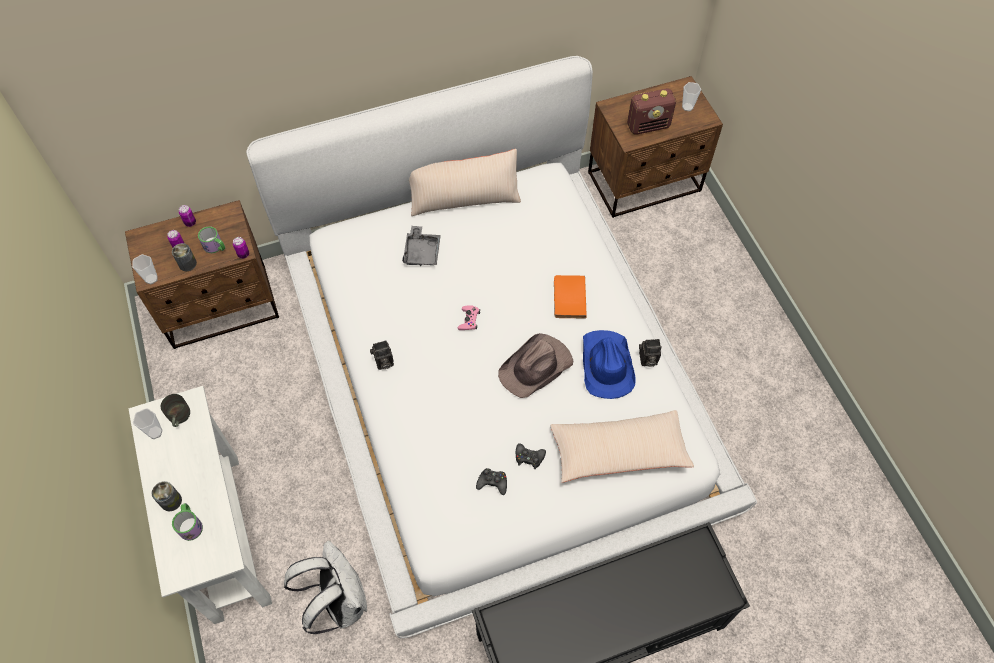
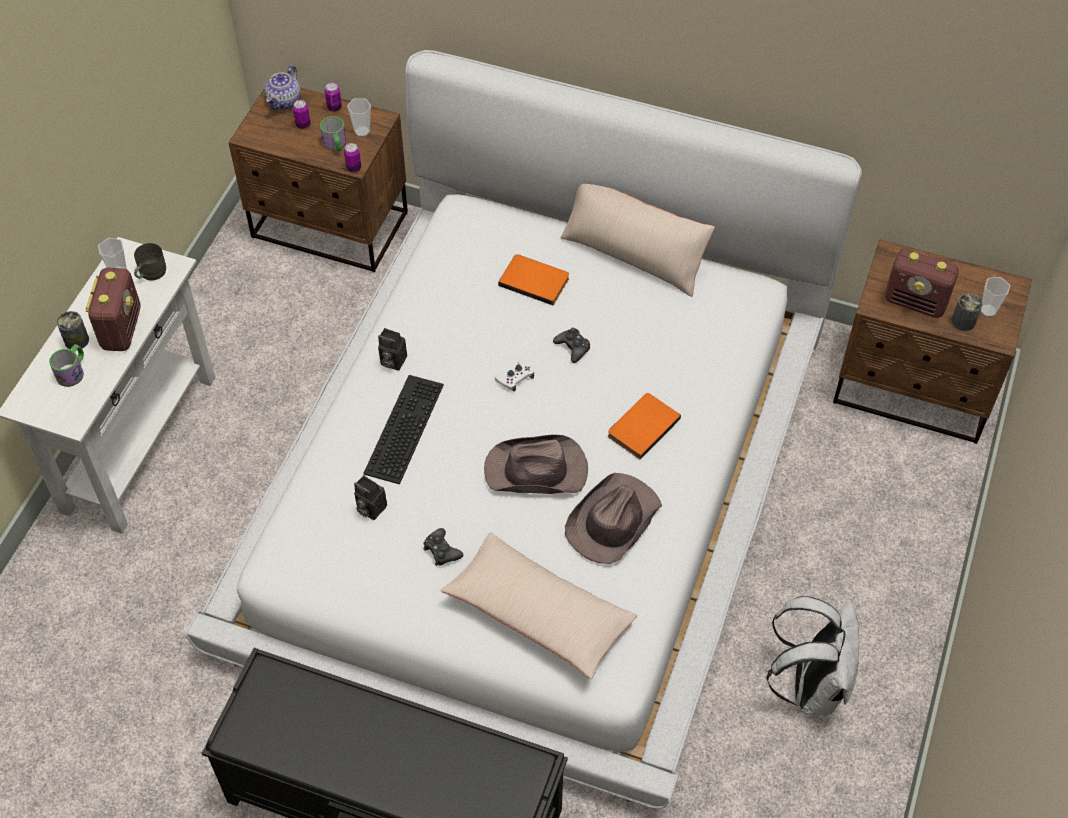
camera: 40 degrees right, 5 degrees down
(150, 239) = (285, 101): none -> teapot
(151, 279) = (251, 138): cup -> cup (362, 132)
(187, 264) = (295, 145): can -> can (963, 322)
(196, 469) = (121, 328): none -> radio
(338, 602) = (179, 578): white backpack -> white backpack (811, 685)
(422, 252) = (535, 280): grey tray -> orange book
(431, 399) = (402, 427): none -> keyboard
(469, 320) = (515, 378): pink game controller -> white game controller
(492, 482) = (383, 547): black game controller -> black game controller (573, 347)
(606, 365) = (612, 521): blue hat -> brown hat
(647, 360) = (664, 547): camera -> camera (369, 508)

